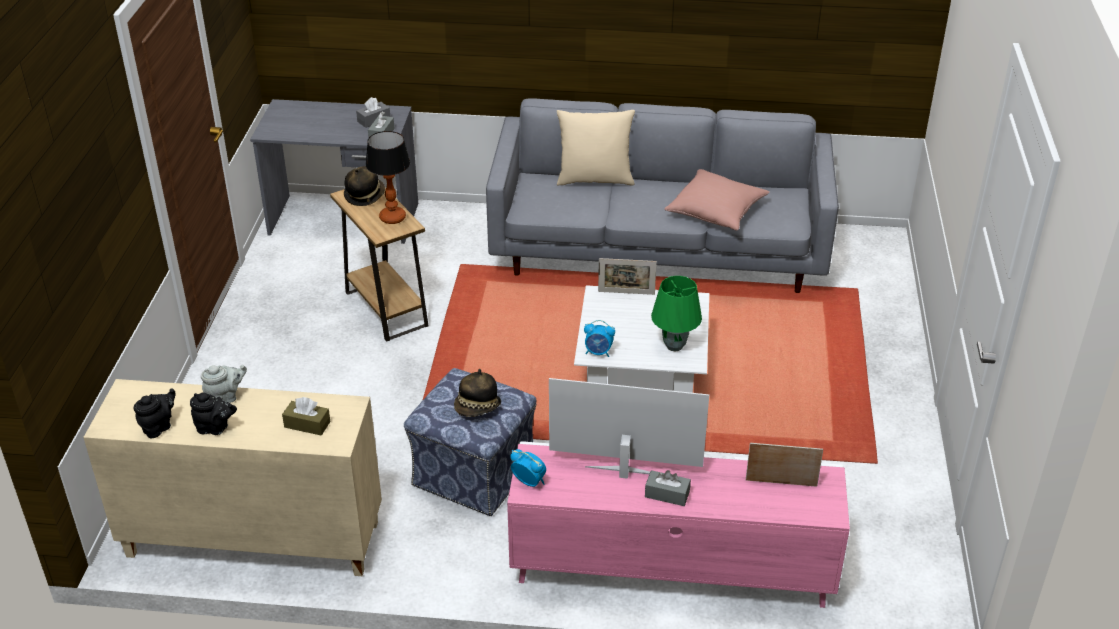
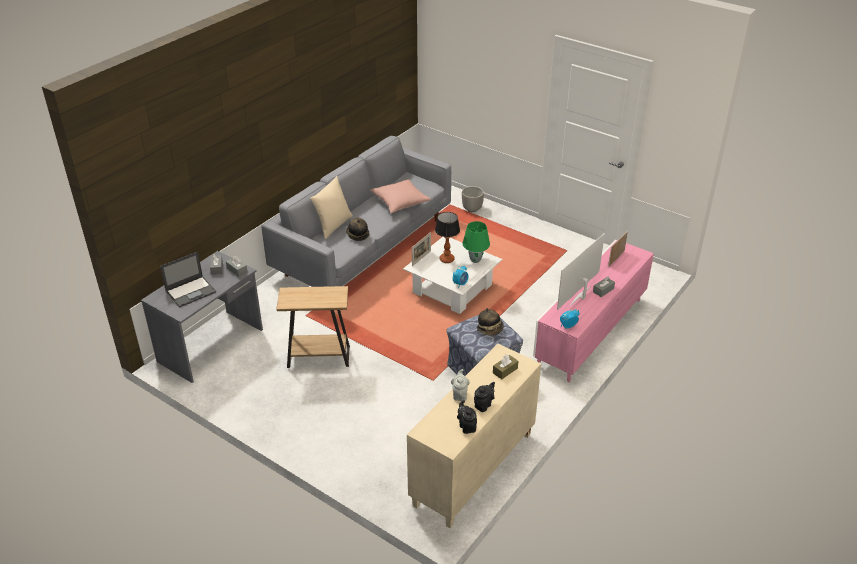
camera: 60 degrees left, 0 degrees up
(313, 122) = (191, 291): none -> laptop
(364, 195) = (293, 297): hat -> hat (357, 235)
(392, 217) = (326, 293): table lamp -> table lamp (446, 259)
(873, 316) = (472, 209): none -> planter

